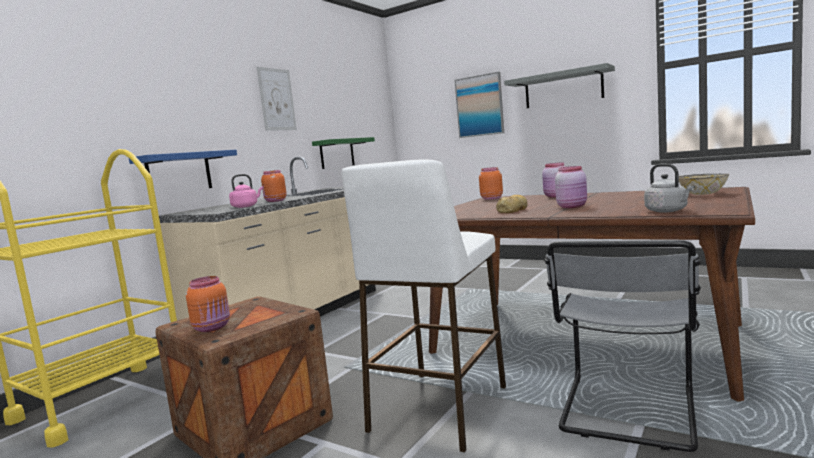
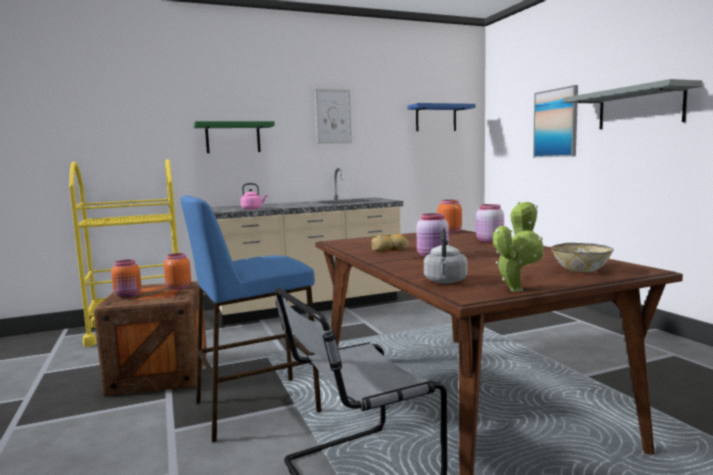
camera: 35 degrees right, 0 degrees up
(179, 173) = (231, 176): blue shelf -> blue shelf (436, 118)
(275, 201) = (285, 206): orange jar -> orange jar (178, 287)
(337, 153) = (398, 165): green shelf -> green shelf (233, 138)
(439, 409) = (255, 407): white stool -> blue stool
(728, 204) = (516, 289): none -> potted plant

